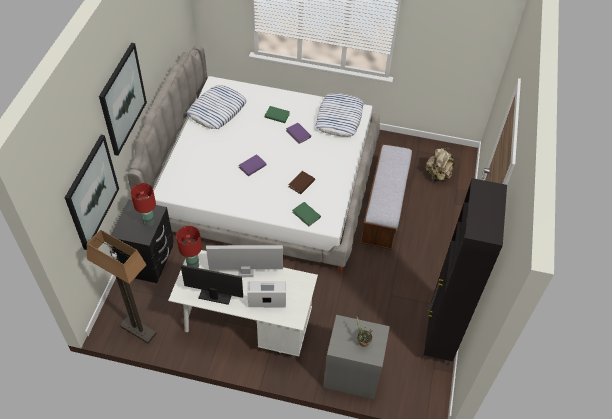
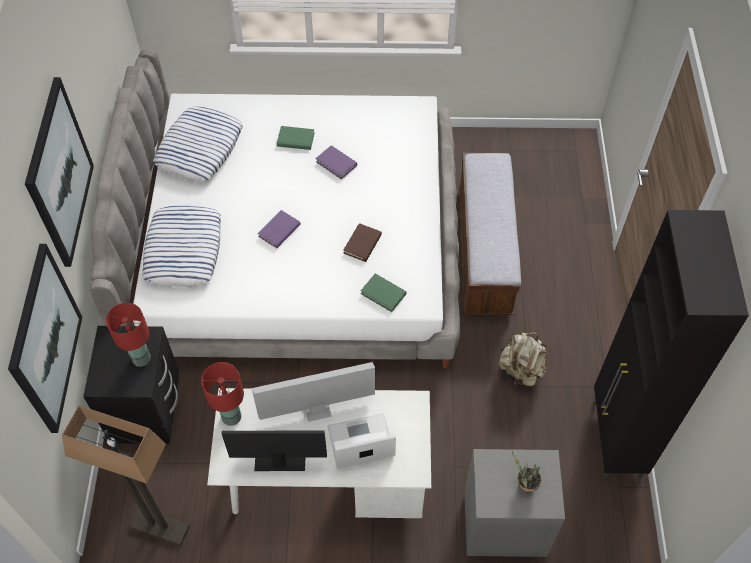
camera: 10 degrees left, 5 degrees up
(339, 118) = (392, 125): pillow -> pillow (183, 250)
(438, 175) = (549, 182): beige backpack -> beige backpack (521, 370)

